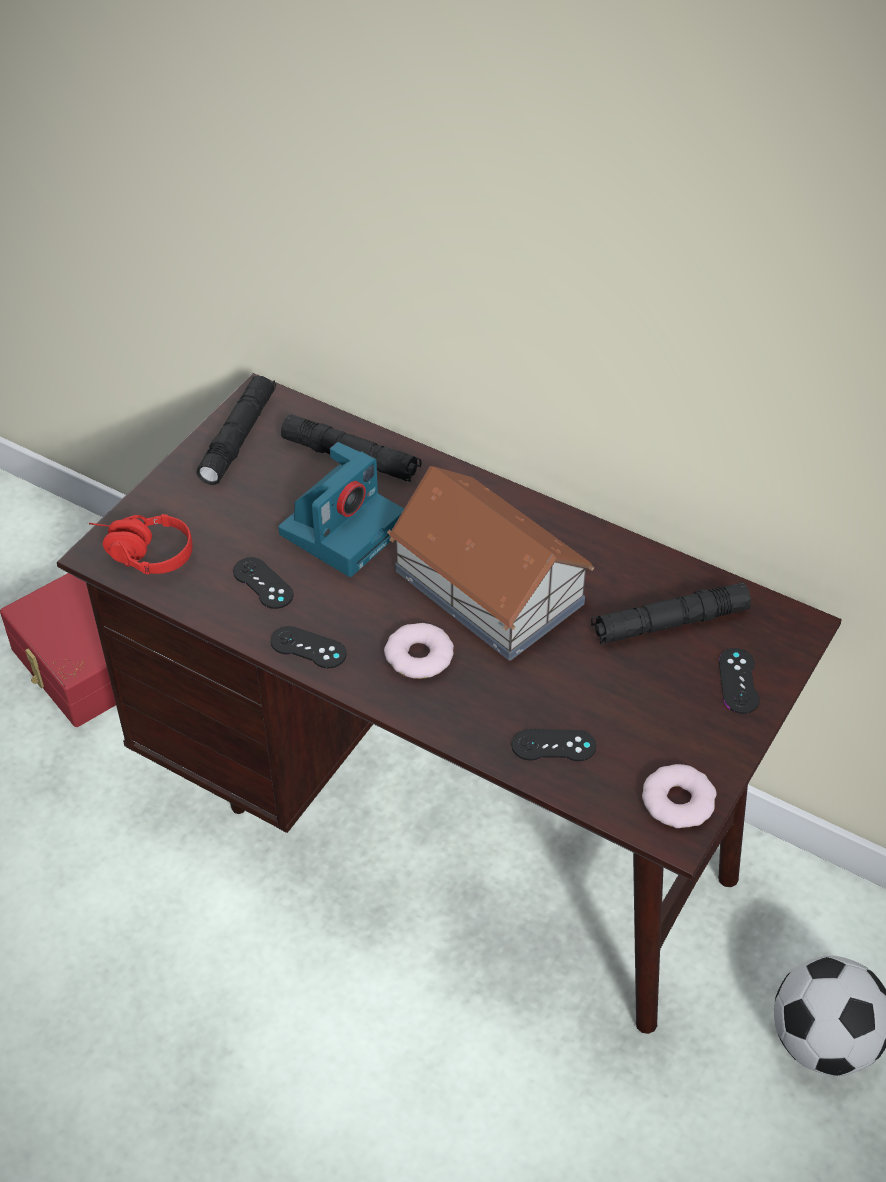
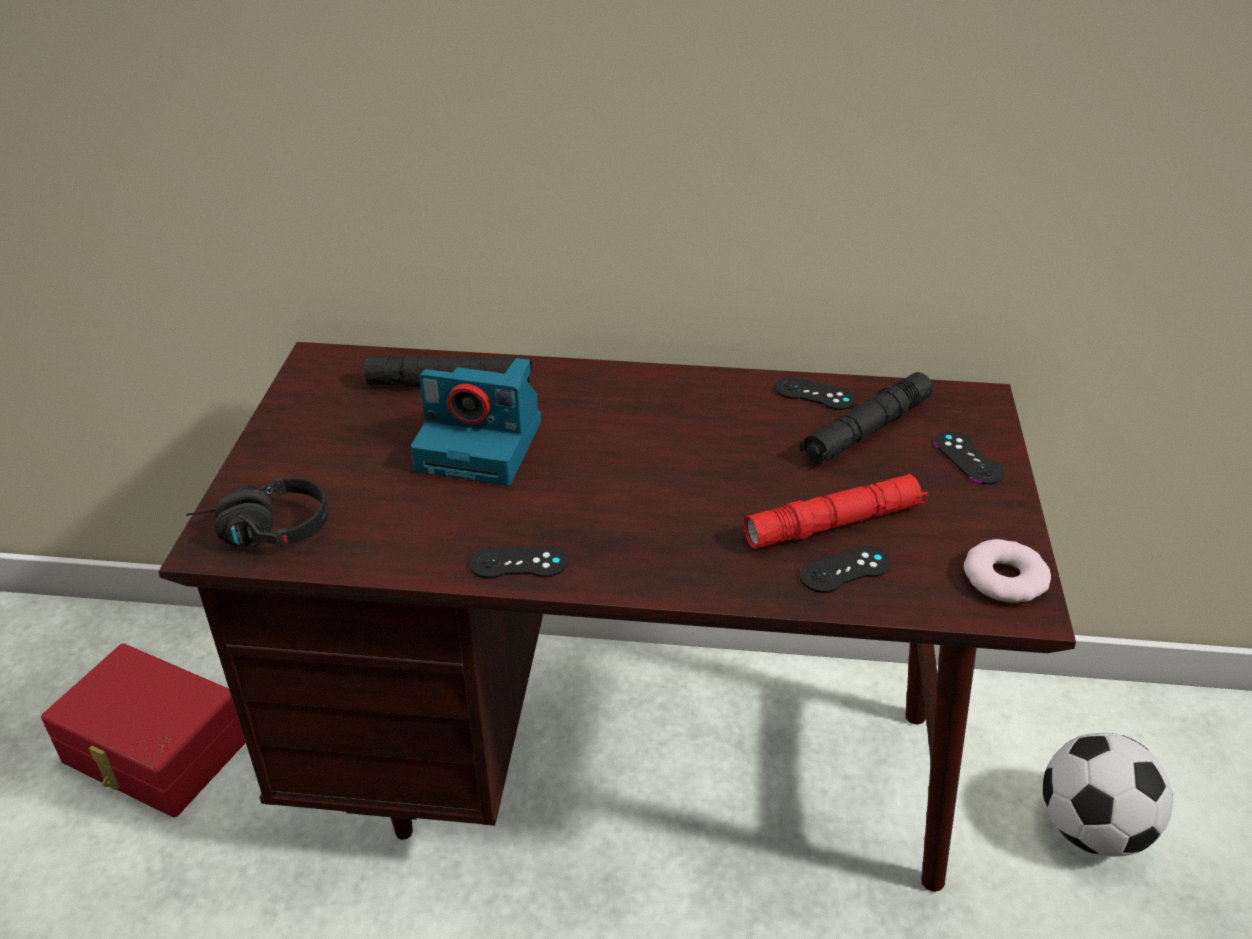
camera: 25 degrees left, 10 degrees down
(140, 554) = (261, 533): red headphones -> black headphones
(238, 437) = (315, 398): black flashlight -> none
(263, 583) = (426, 518): black game controller -> black game controller (814, 394)
(343, 529) = (483, 445): camera -> camera turned 90 degrees clockwise
(419, 656) = (644, 534): donut -> none
(489, 588) = (672, 453): toy house -> none
(576, 701) = (834, 523): none -> red flashlight

